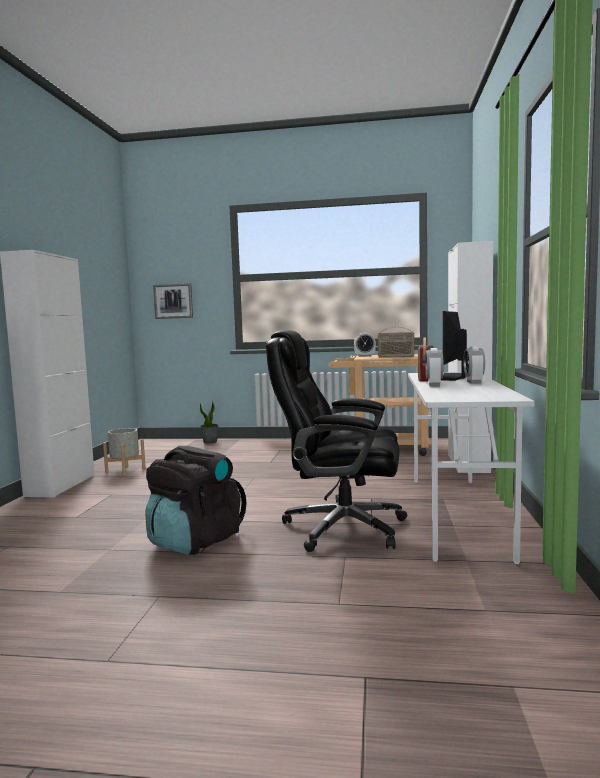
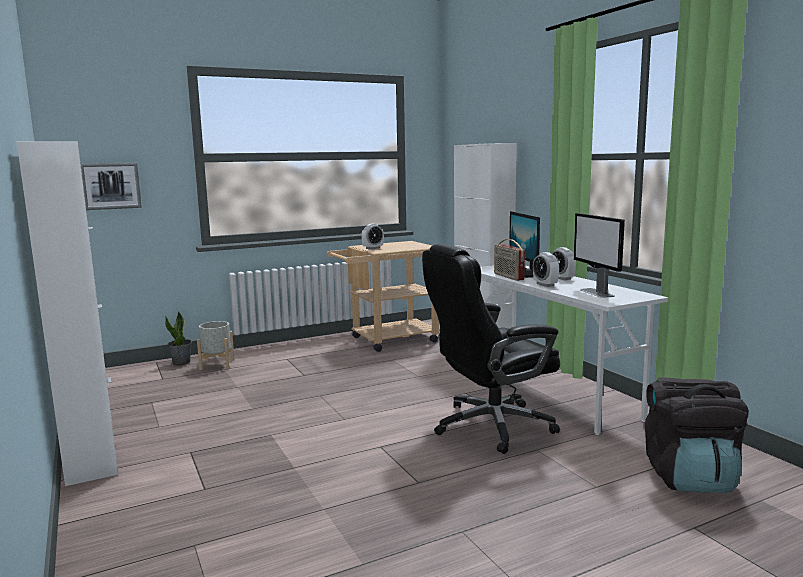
camera: 35 degrees left, 5 degrees up
(125, 470) = (142, 419): grey planter -> grey planter (217, 364)
(195, 541) = (392, 474): black backpack -> black backpack (690, 477)
(396, 357) = (406, 248): radio -> none
(462, 393) = (596, 293): none -> monitor

